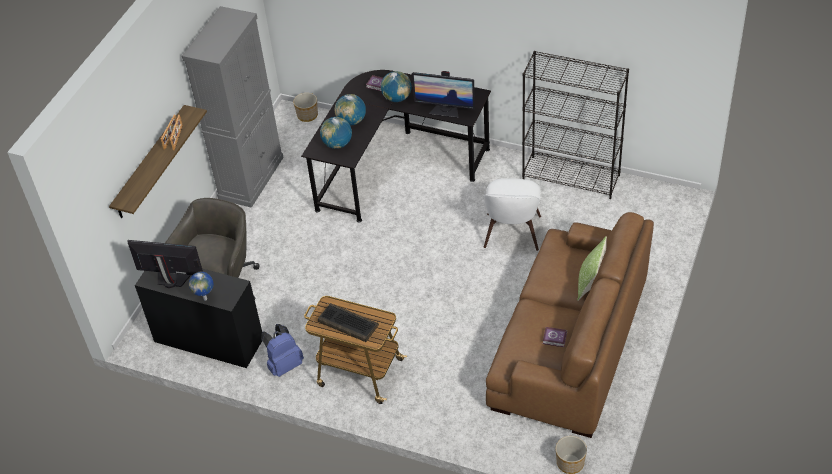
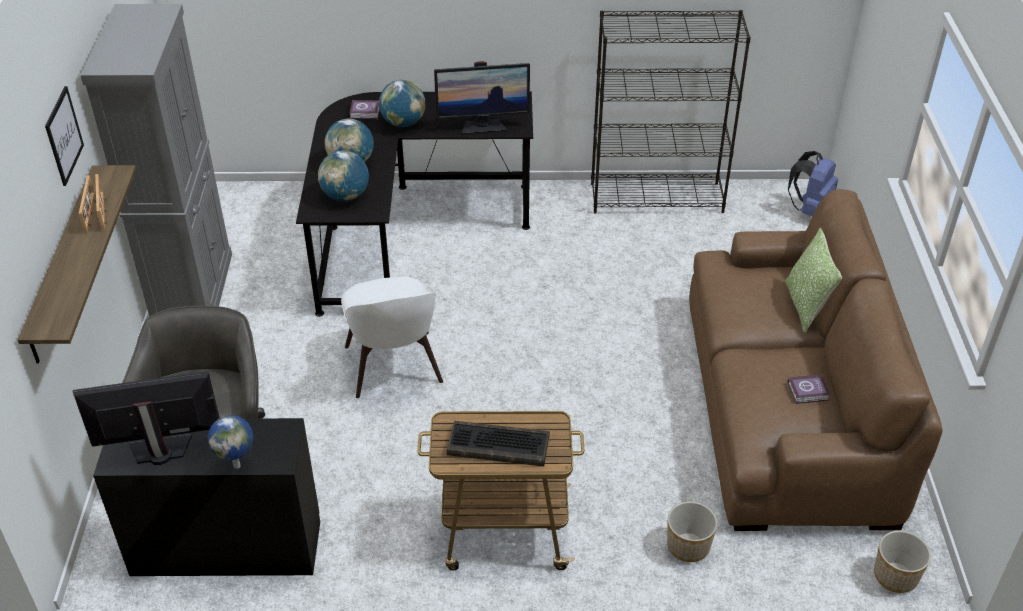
camera: 25 degrees left, 5 degrees down
(163, 91) = (64, 135): none -> picture
(284, 365) = (375, 552): blue backpack -> blue backpack (810, 209)
(308, 115) = (244, 194): planter -> planter (688, 546)
(512, 234) = (620, 283): white chair -> white chair (394, 367)

